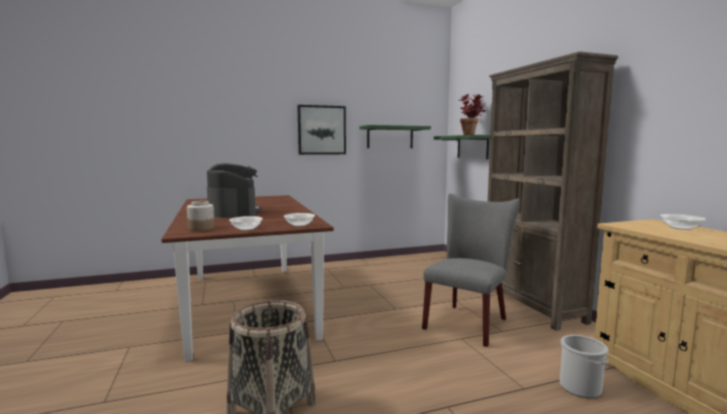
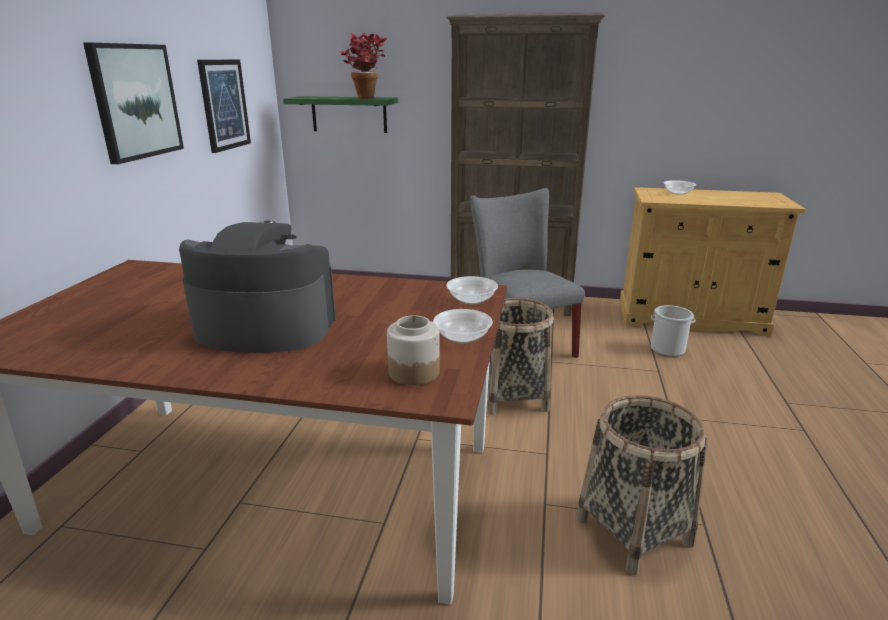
camera: 60 degrees left, 15 degrees up
(390, 137) = (224, 105): green shelf -> picture
(391, 335) = (513, 396): none -> basket

